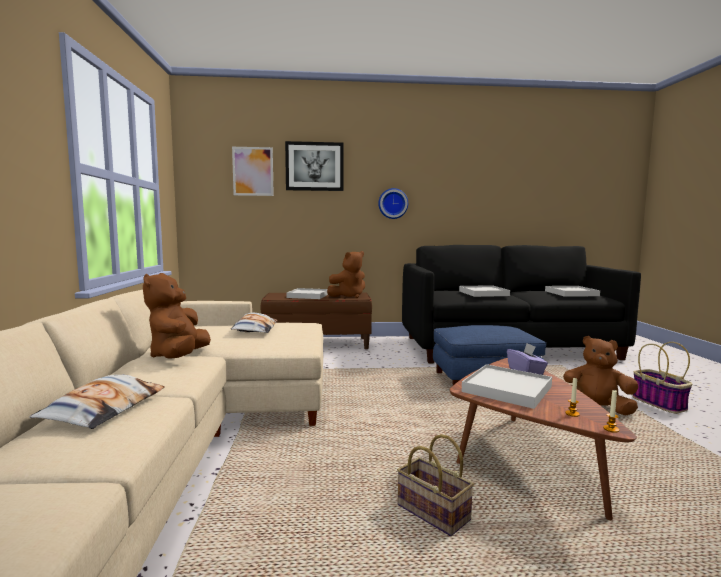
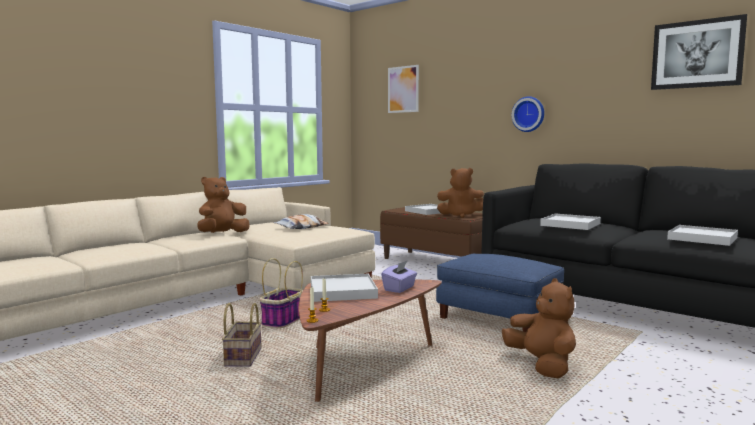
camera: 45 degrees right, 0 degrees up
(104, 409) = (132, 246): pillow -> none
(314, 166) = (453, 79): picture -> picture (697, 54)
(660, 403) = (641, 389): basket -> basket (283, 321)

